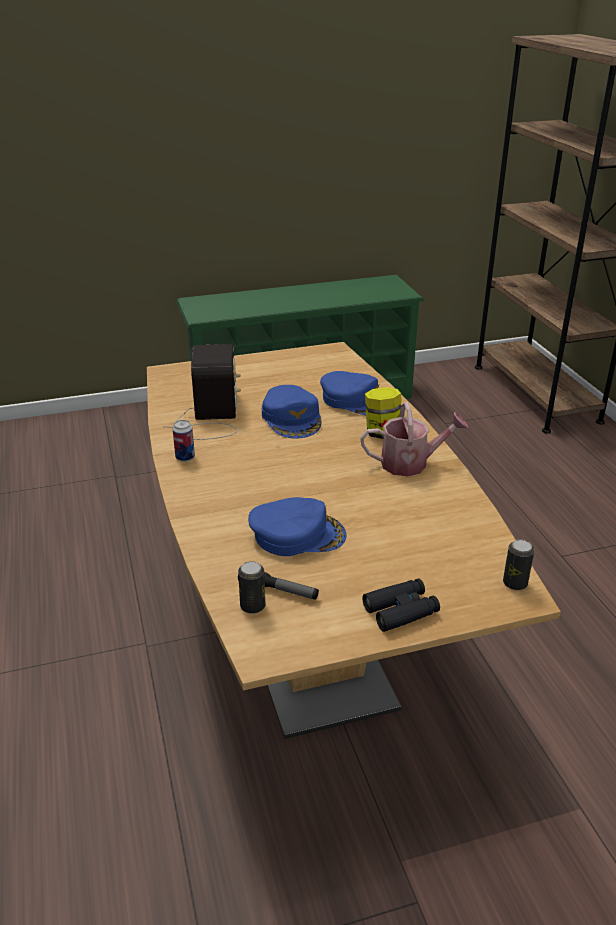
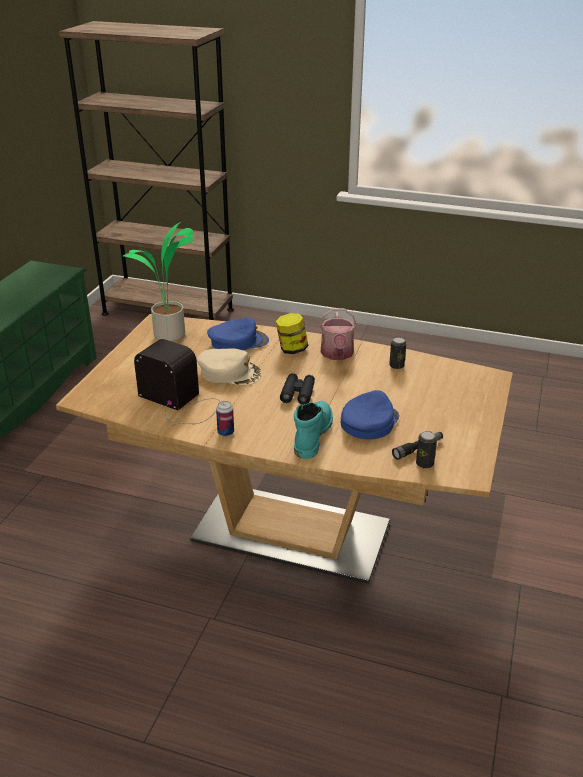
camera: 55 degrees left, 0 degrees up
(232, 507) = (311, 435): none -> turquoise boot
(292, 418) = (230, 372): blue cap -> beige cap
(316, 365) = (170, 336): none -> potted plant
(401, 610) = (473, 416): black binoculars -> black binoculars (298, 393)
(411, 463) = (337, 354): watering can -> watering can turned 150 degrees clockwise
(515, 583) = (481, 374): can -> can (396, 366)

